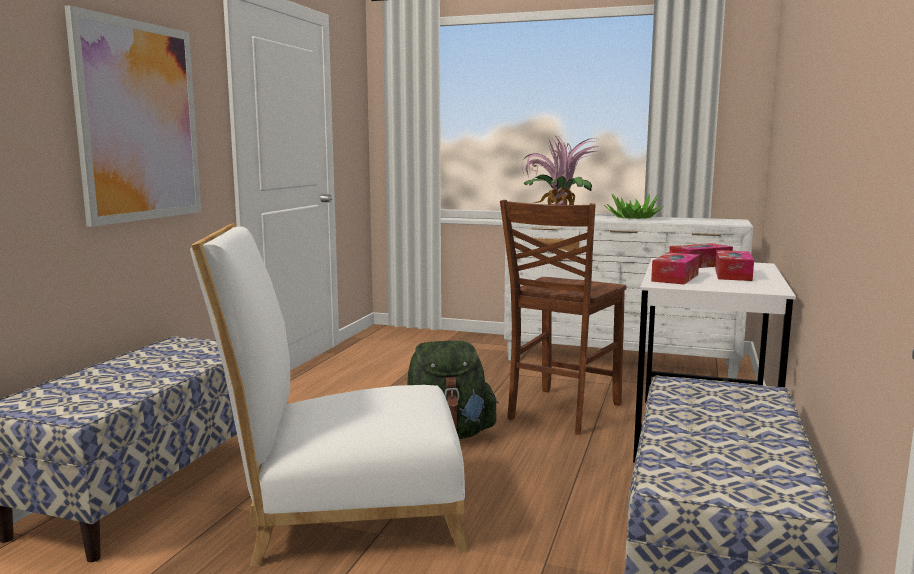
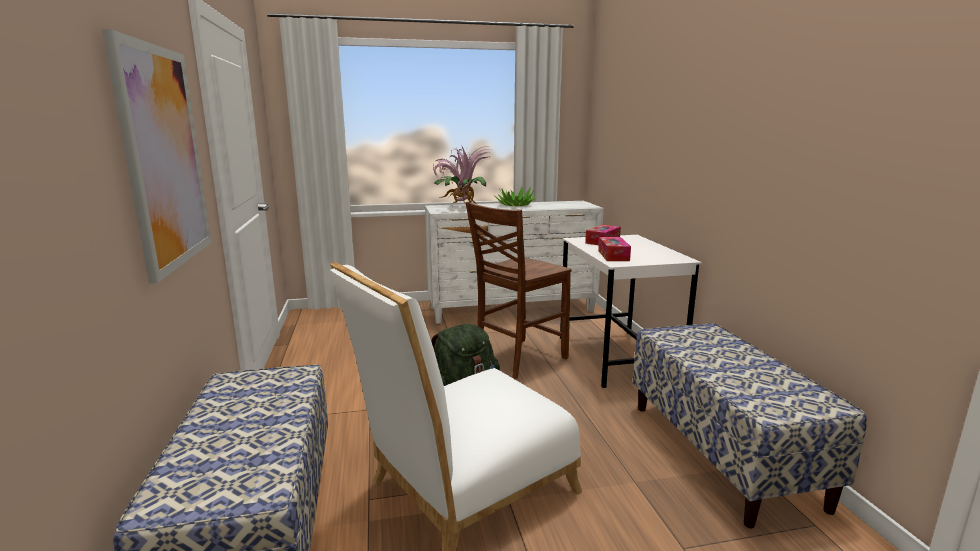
camera: 30 degrees left, 5 degrees up
(561, 412) = (518, 359): brown chair -> brown chair turned 45 degrees clockwise
(733, 275) = (637, 248): tissue box -> none

